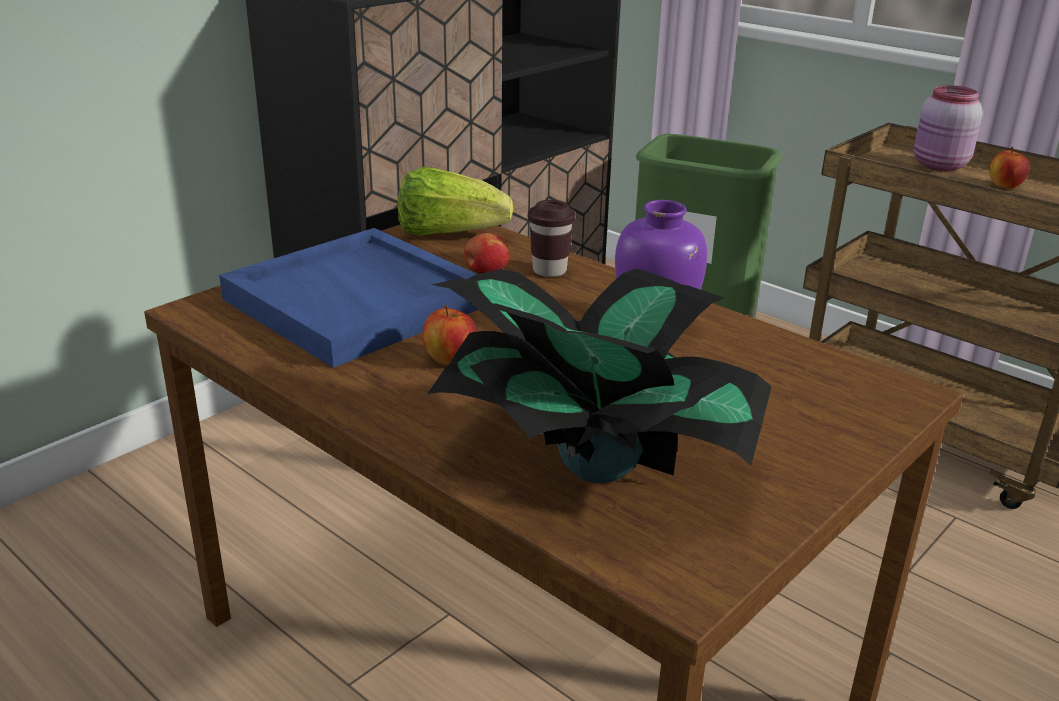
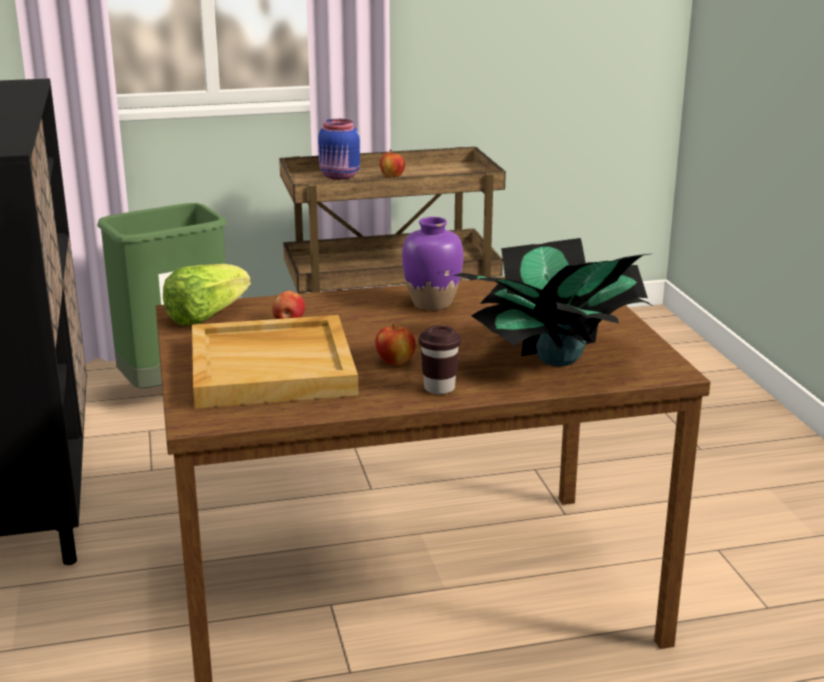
camera: 55 degrees left, 5 degrees down
(359, 302) = (273, 367): blue tray -> beige tray
(549, 271) = (316, 306): brown cup -> brown cup (439, 388)
(939, 166) = (340, 176): pink jar -> blue jar

